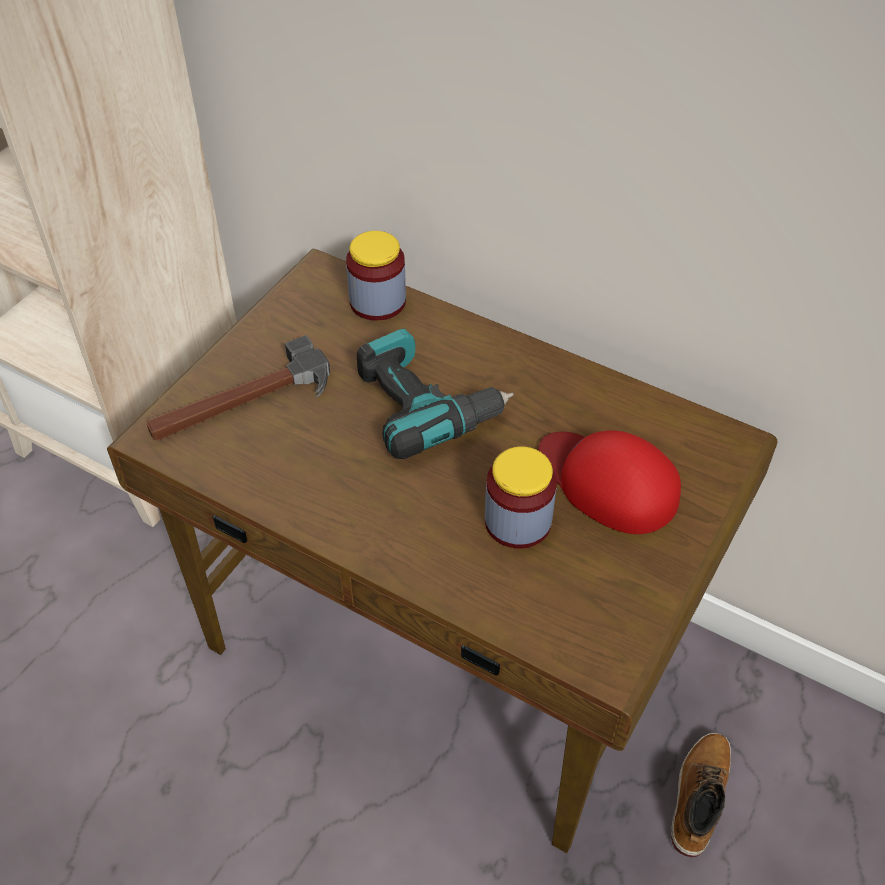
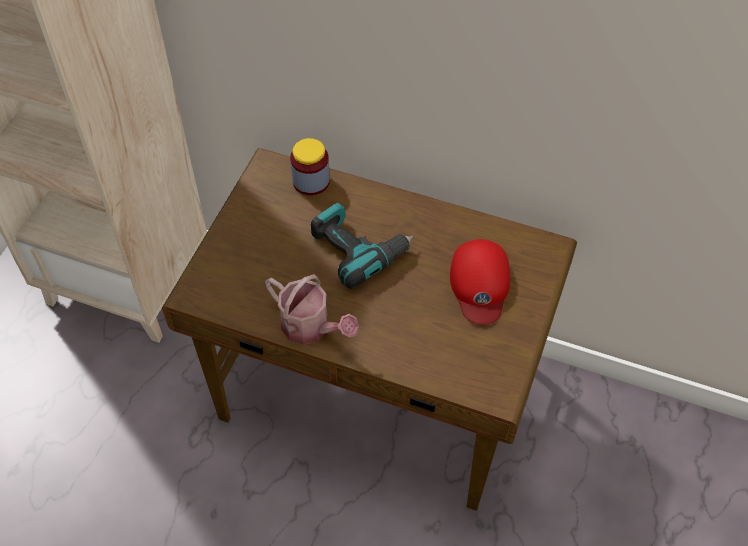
camera: 10 degrees left, 5 degrees up
(241, 402) = (241, 264): hammer -> none
(324, 510) = (311, 327): none -> watering can
(517, 521) = (430, 317): jar -> none
(608, 482) = (480, 284): red cap -> red cap turned 120 degrees counterclockwise
(698, 797) = (551, 463): boot -> none

